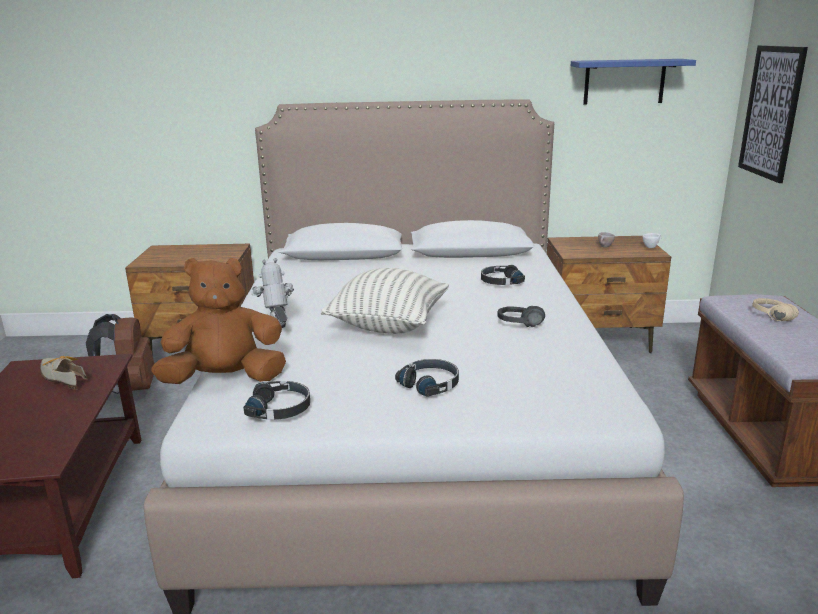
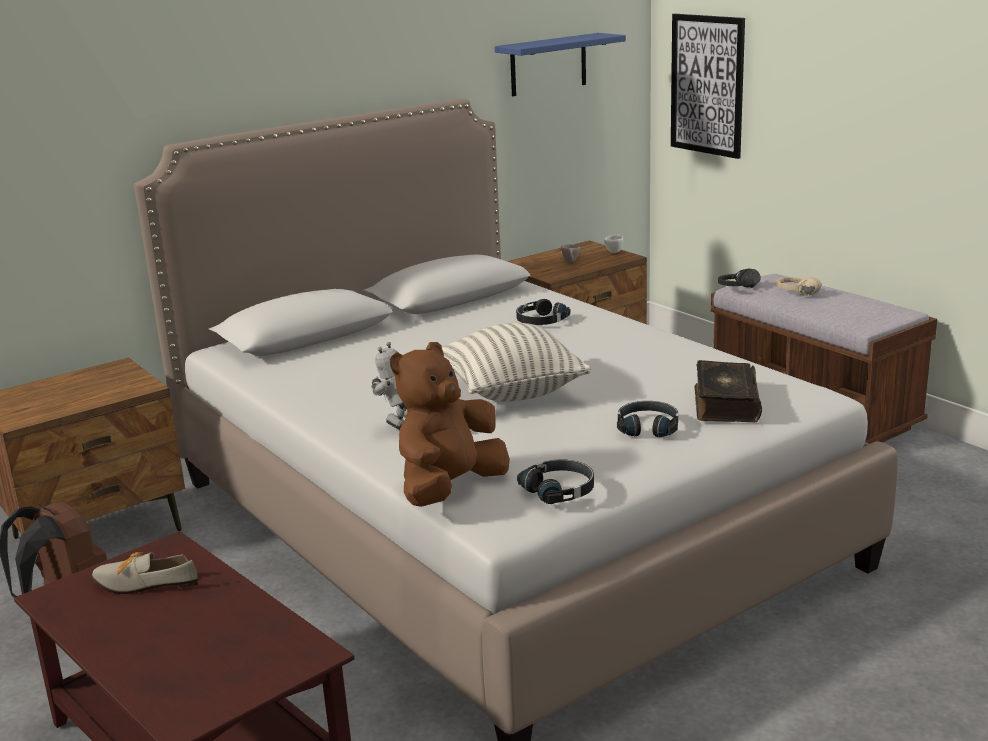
camera: 35 degrees left, 0 degrees up
(520, 327) = (635, 357): black headphones -> black headphones (743, 290)
(522, 387) = (725, 404): none -> book

